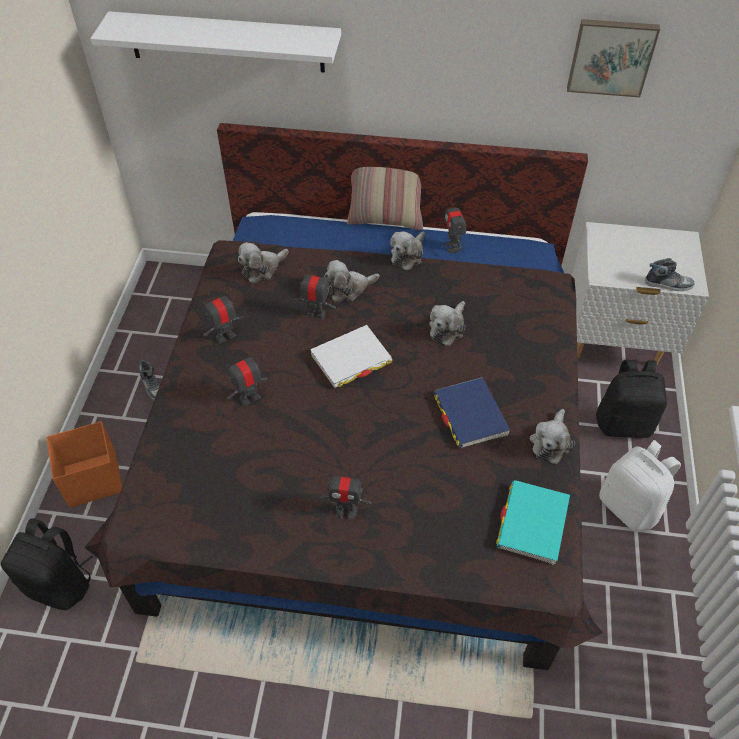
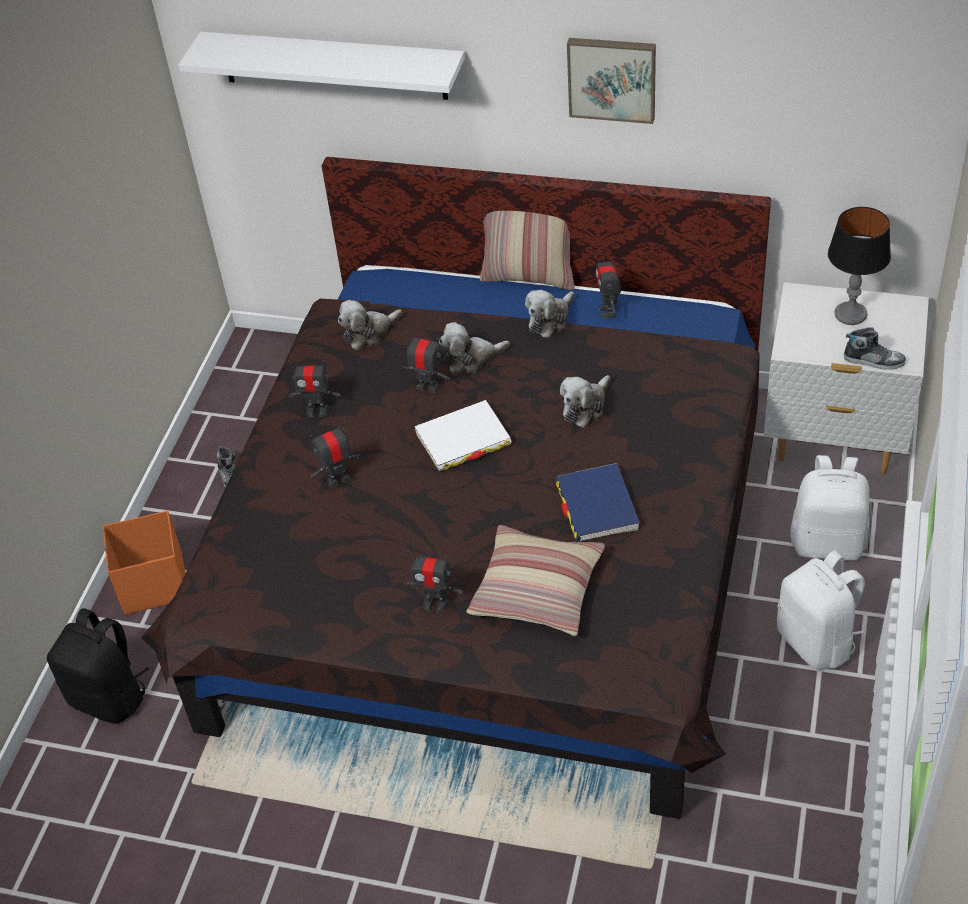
camera: 10 degrees right, 5 degrees down
(225, 336) = (317, 410): toy robot -> toy robot turned 150 degrees counterclockwise
(431, 494) = (537, 589): none -> pillow
(532, 523) = (650, 625): turquoise book -> none
(550, 442) = (689, 539): plush toy -> none
(611, 56) = (781, 84): picture -> picture (612, 78)
(624, 423) = (828, 542): black backpack -> white backpack
(642, 246) = (850, 314): none -> table lamp

